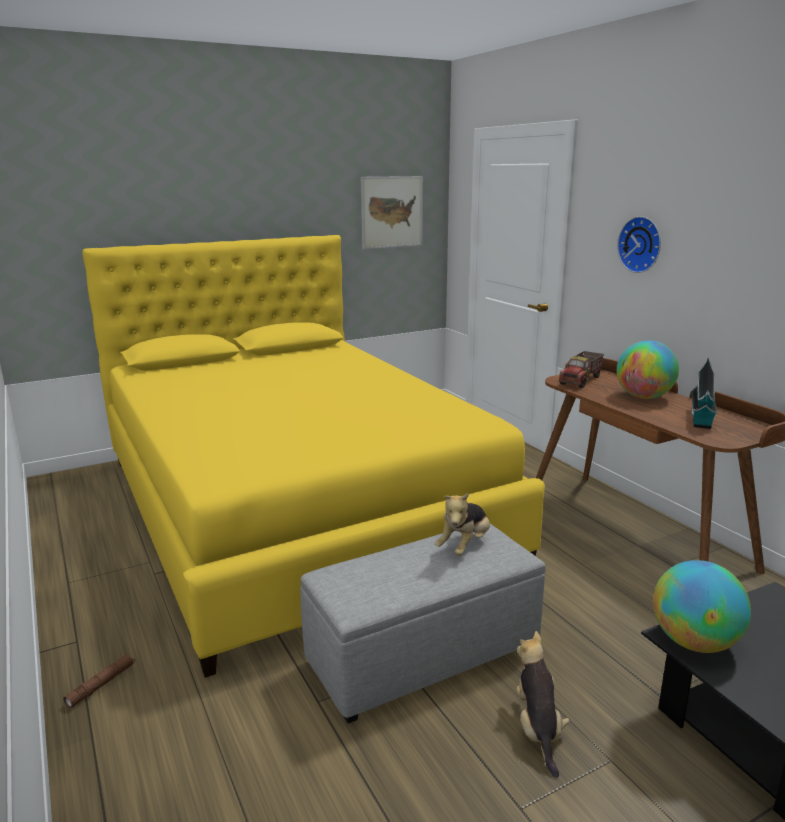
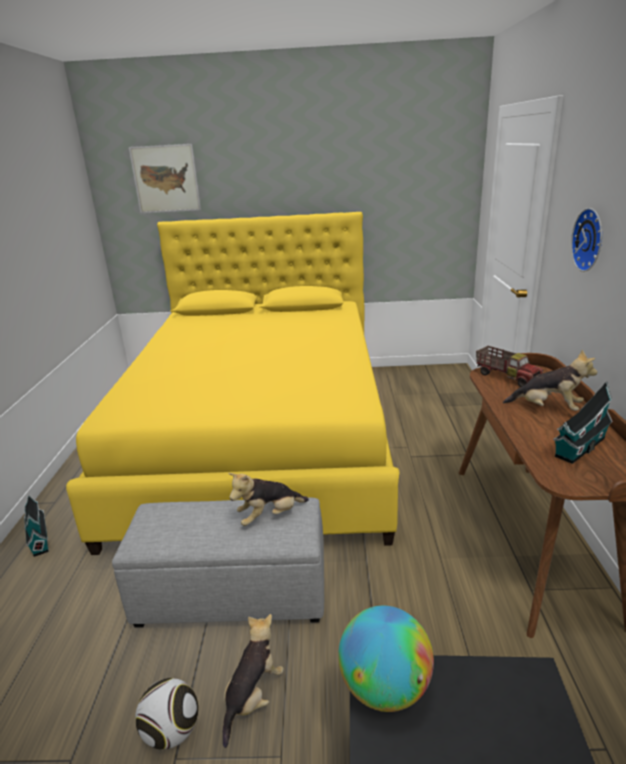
camera: 30 degrees right, 5 degrees up
(101, 685) = (39, 538): brown flashlight -> toy house
(392, 212) = (420, 190): picture -> picture (166, 179)
(492, 790) = (171, 731): none -> football
(581, 380) = (507, 377): toy truck -> toy truck turned 105 degrees counterclockwise
(643, 397) = (548, 408): globe -> plush toy

